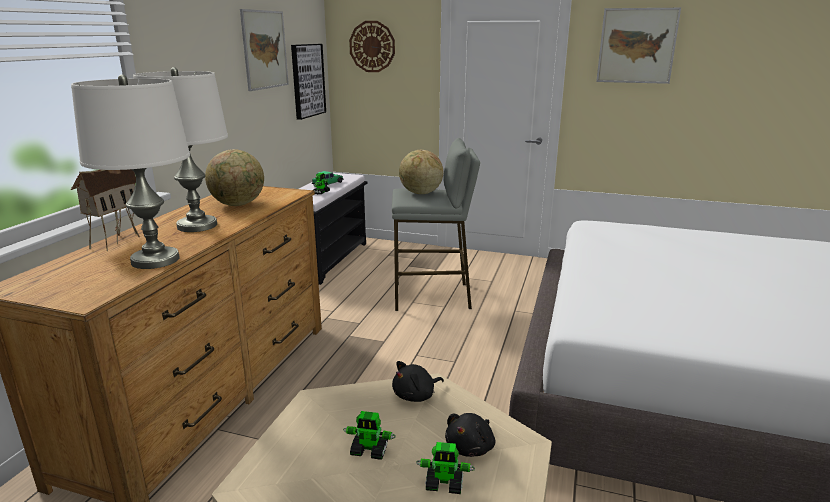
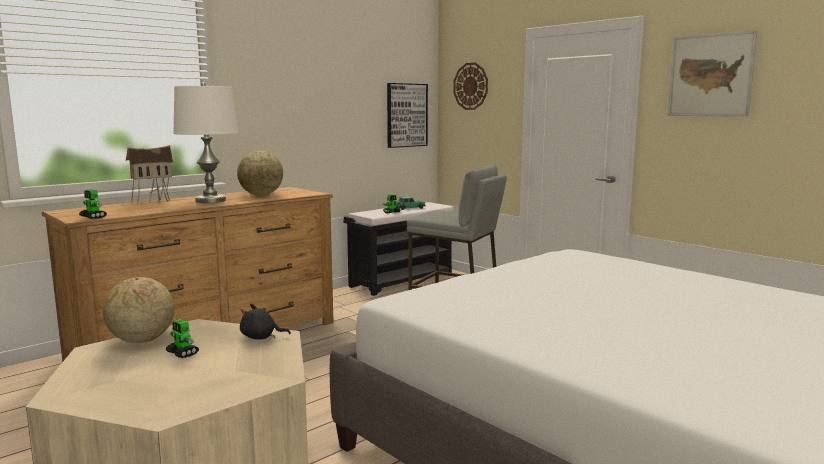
camera: 30 degrees right, 10 degrees down
(156, 260) = (150, 210): white table lamp -> none
(265, 50) = (353, 85): picture -> none
(420, 193) = (446, 213): globe -> globe (141, 340)
(444, 484) = (195, 379): toy robot -> toy robot (93, 217)
(471, 447) = (244, 368): black plush toy -> none

